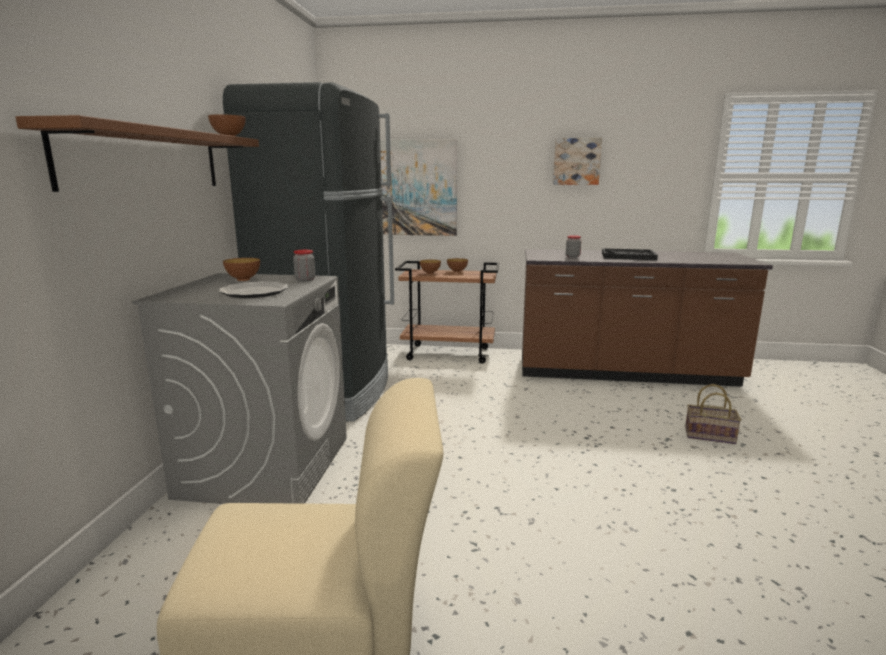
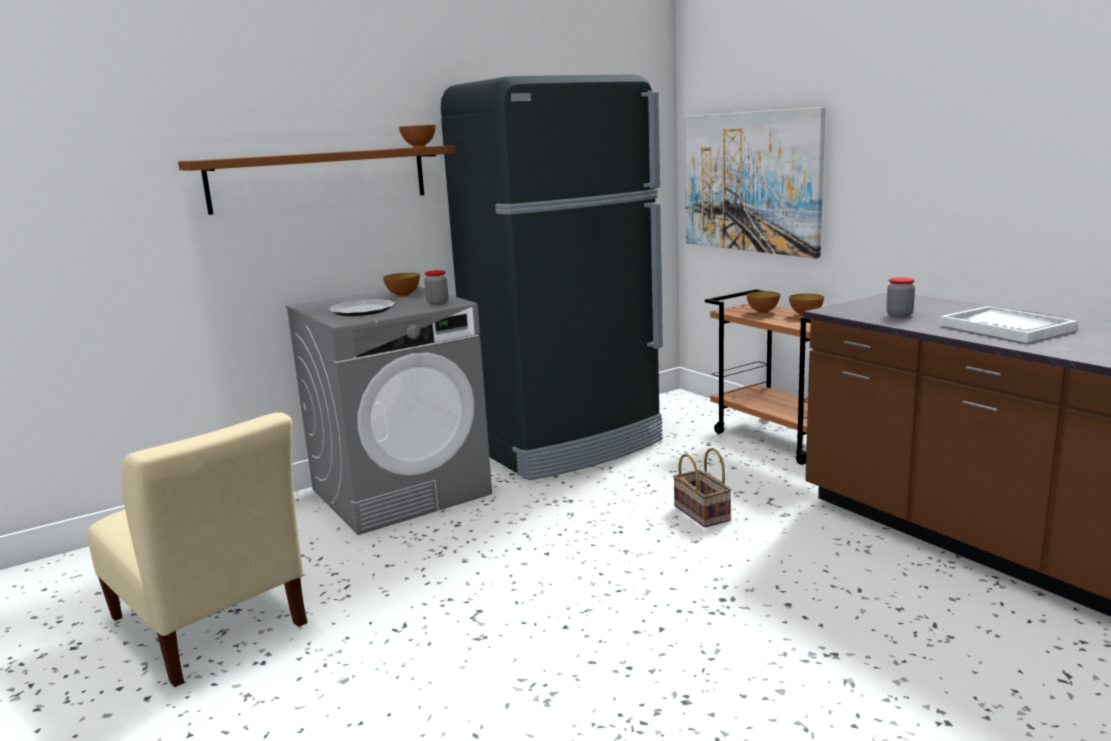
camera: 50 degrees right, 0 degrees up
(576, 161) = (1007, 138): picture -> none
(628, 256) = (1006, 327): black tray -> white tray
(711, 435) = (919, 686): basket -> basket (703, 513)

